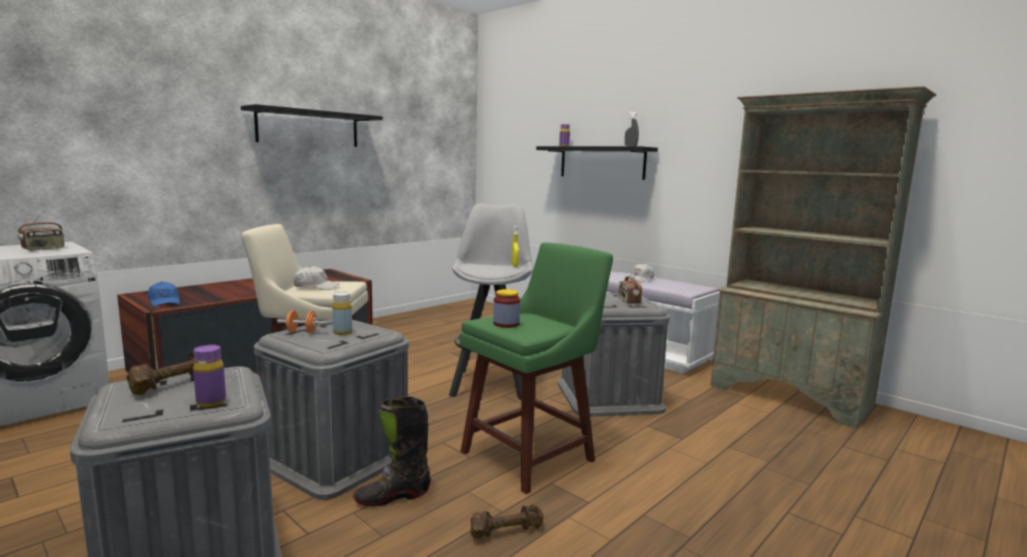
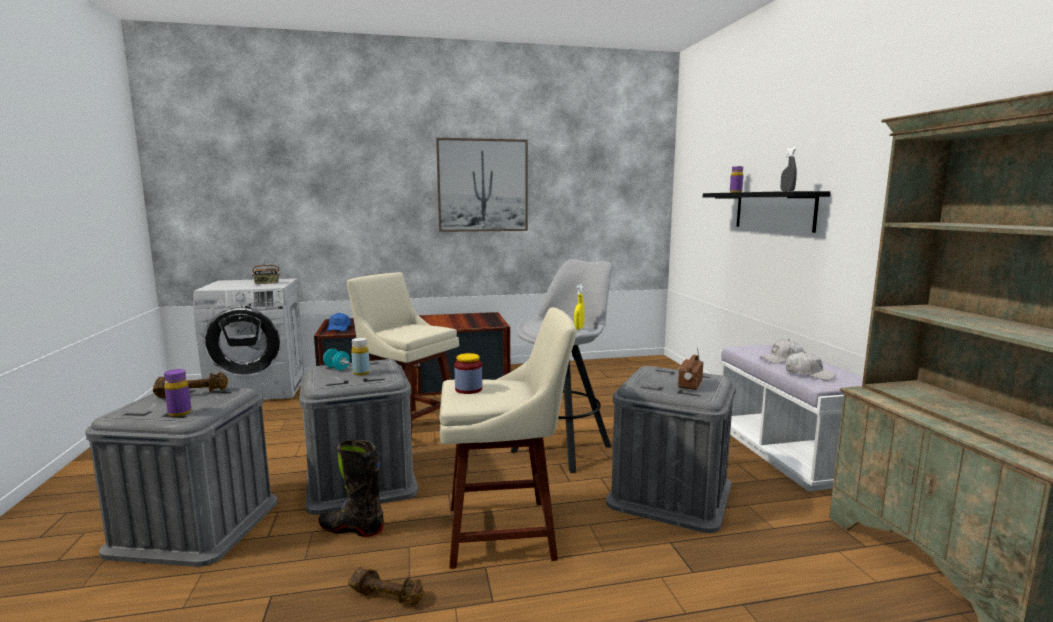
camera: 35 degrees right, 0 degrees up
(302, 332) = (337, 368): orange dumbbell -> turquoise dumbbell
(308, 128) = (482, 185): black shelf -> picture
(316, 287) = (406, 329): white cap -> white cap (808, 374)
(532, 454) = (507, 531): green stool -> beige stool

